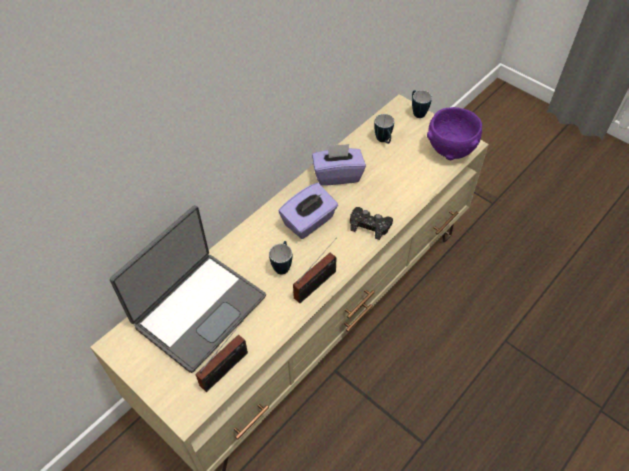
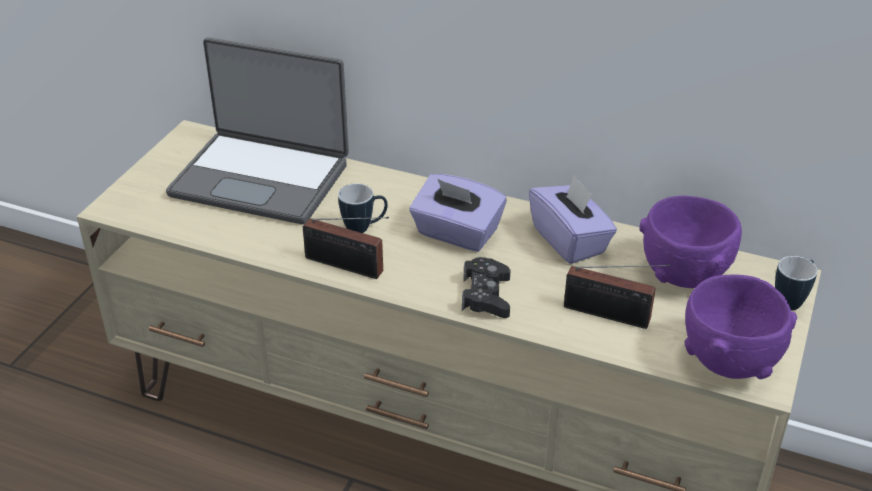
camera: 70 degrees right, 15 degrees down
(227, 367) = (184, 221): radio -> radio (611, 316)
(383, 141) = (685, 274): mug -> purple bowl

